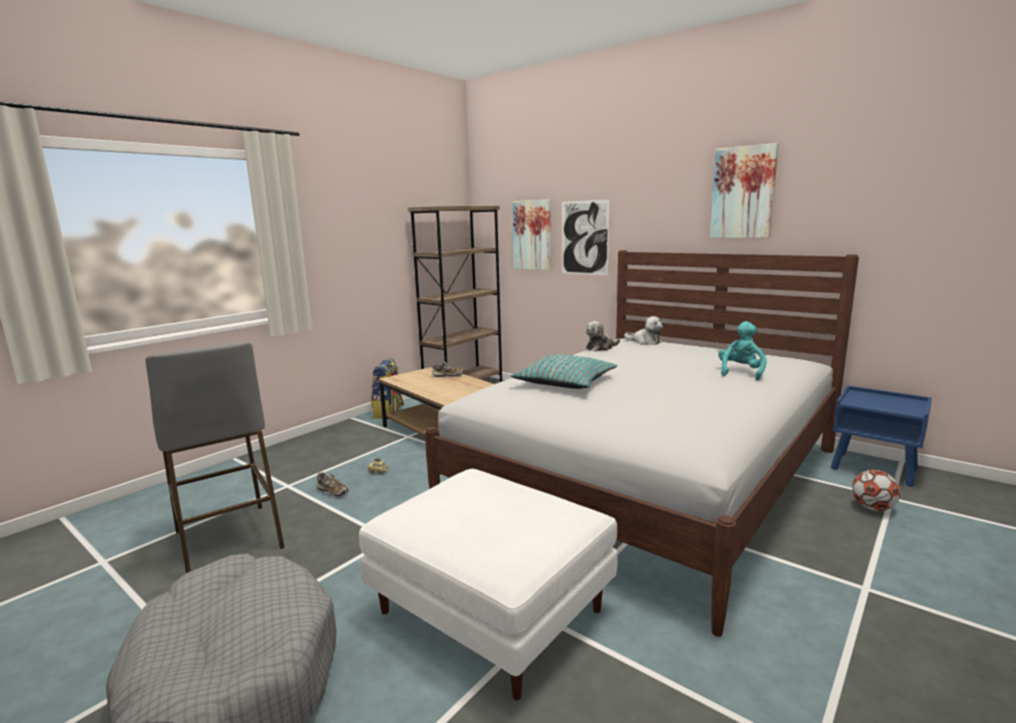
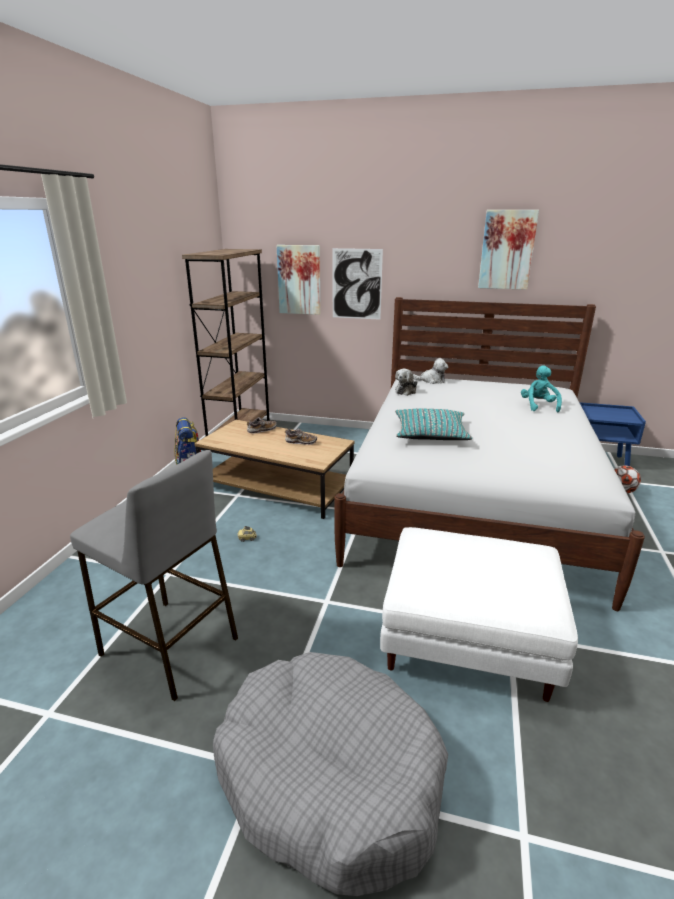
camera: 25 degrees left, 10 degrees up
(333, 492) = (224, 569): shoe -> shoe (301, 442)

